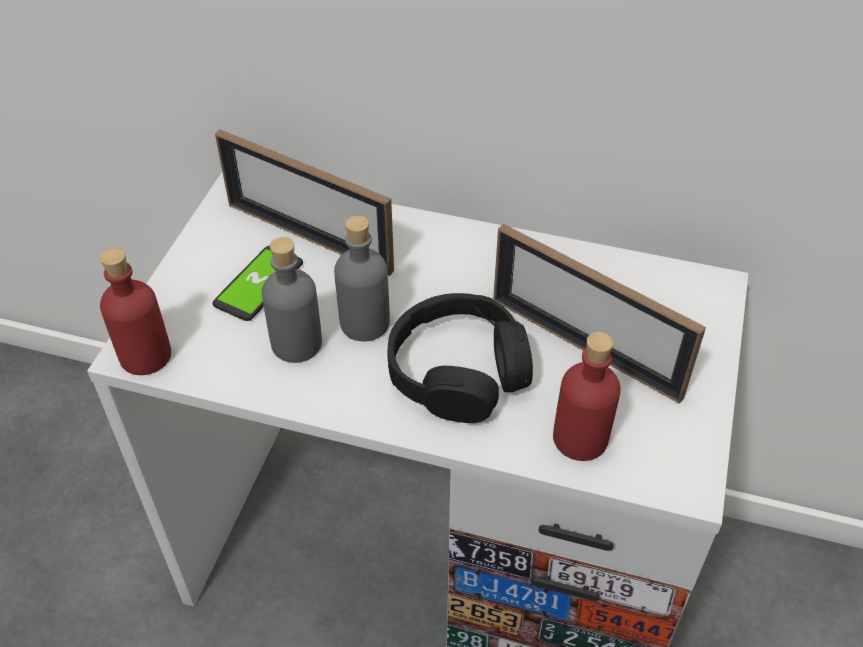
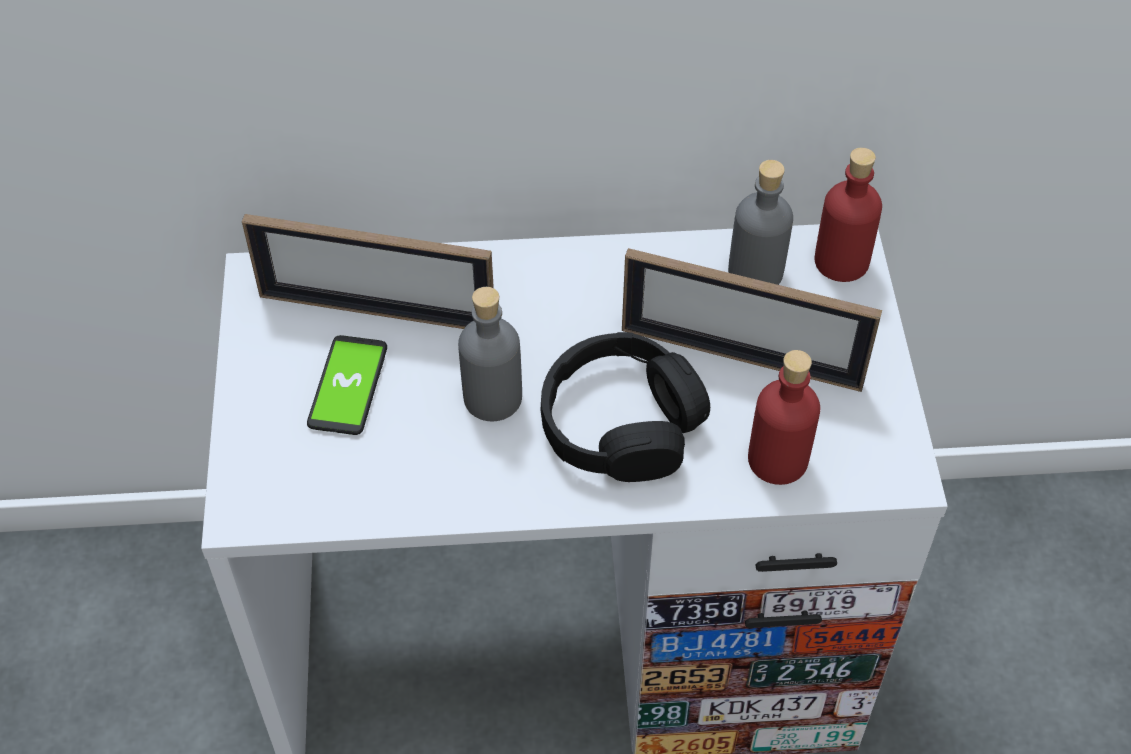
camera: 20 degrees left, 5 degrees up
(145, 355) = (261, 510): red bottle -> red bottle (841, 261)
(296, 343) = (428, 444): grey bottle -> grey bottle (755, 272)

